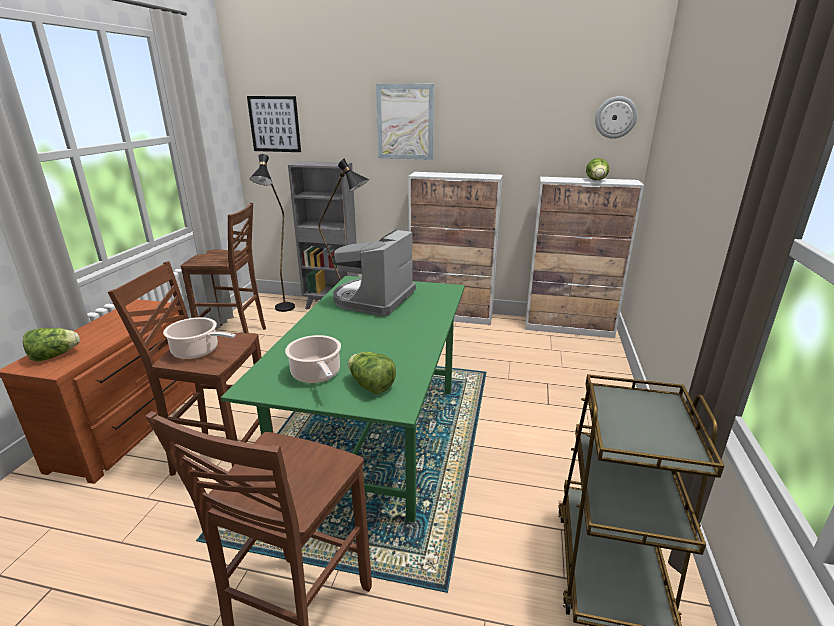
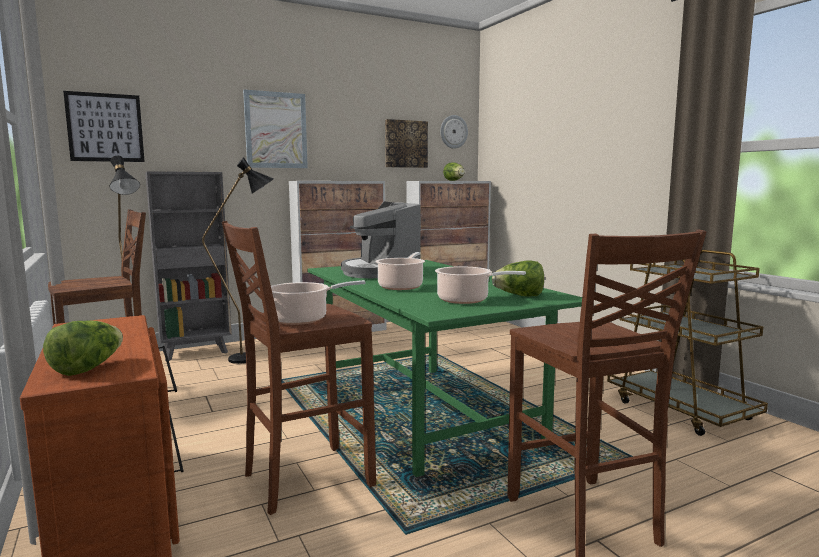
camera: 40 degrees left, 15 degrees down
(331, 330) = (401, 286): none -> cooking pot
(546, 134) = (405, 144): none -> picture

